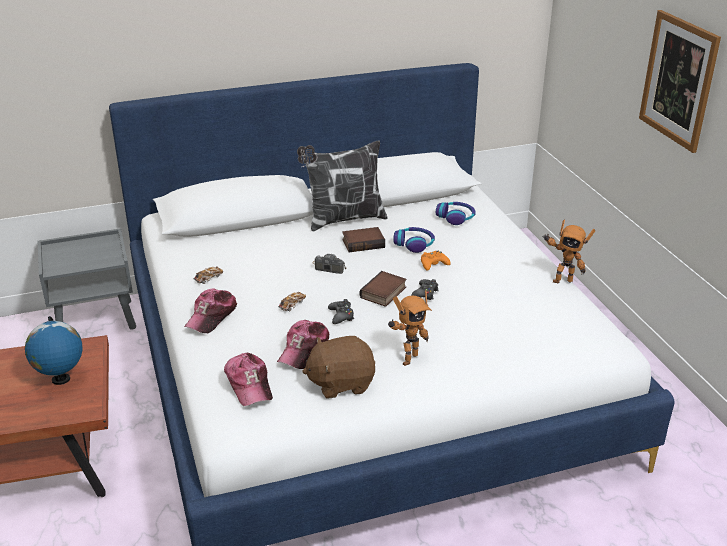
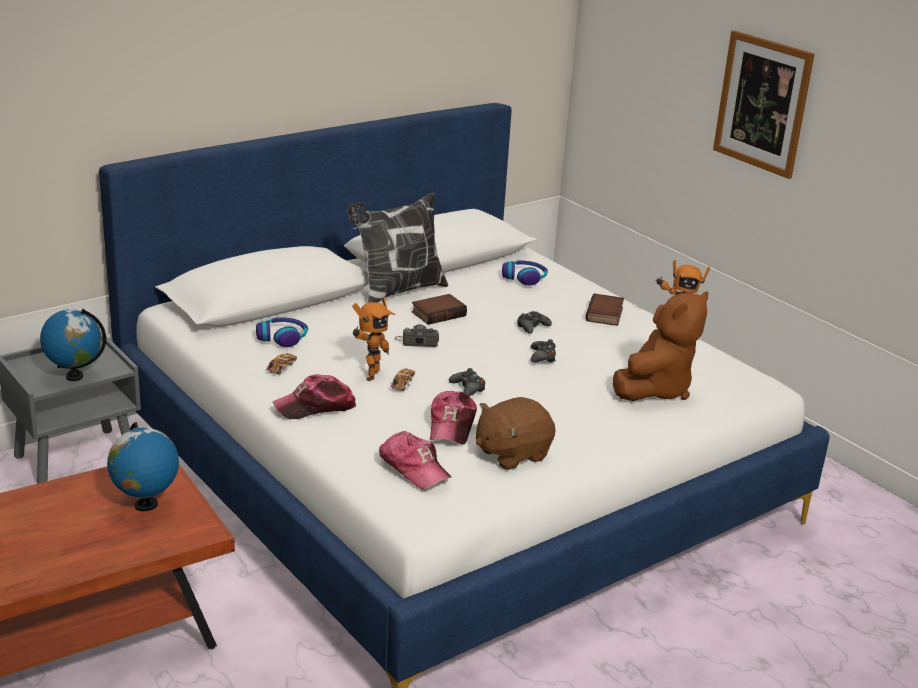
camera: 20 degrees left, 5 degrees down
(81, 263) = (74, 376): none -> globe
(212, 316) = (315, 407): cap -> cap turned 60 degrees clockwise
(384, 293) = (499, 361): book -> book (606, 315)
(407, 358) = (566, 421): toy robot -> toy robot (369, 375)
(414, 244) = (497, 309): headphones -> headphones (282, 338)
(433, 264) = (532, 327): orange game controller -> black game controller
(507, 337) = (655, 389): none -> brown plush toy

